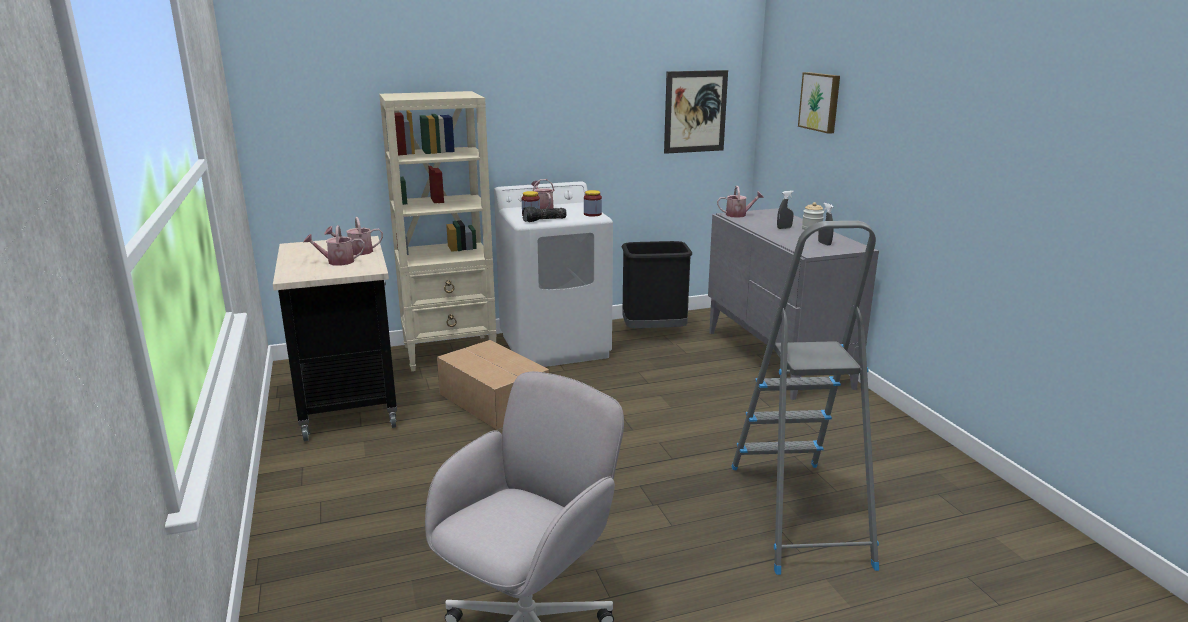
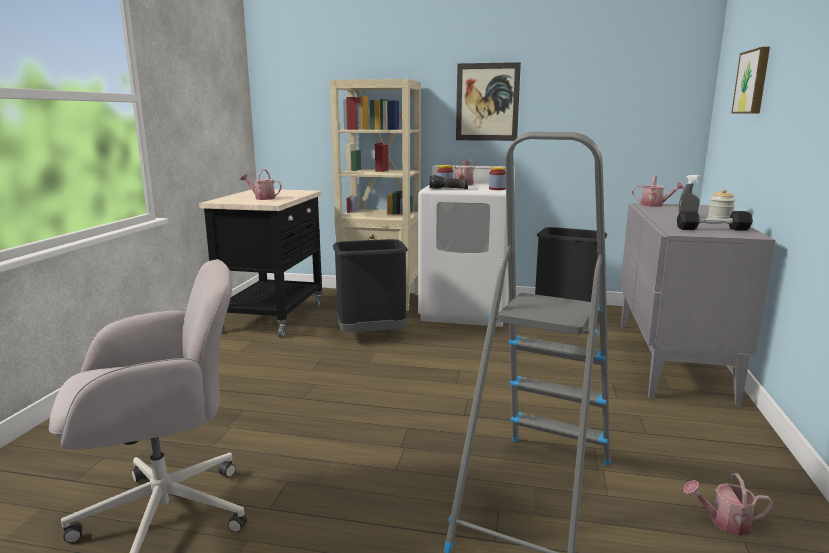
camera: 30 degrees right, 5 degrees down
(356, 252) = (286, 195): watering can -> watering can (724, 522)
(493, 400) = (372, 336): cardboard box -> black trash can
(695, 112) = (637, 107): picture -> picture (487, 102)
(824, 244) = (712, 229): grey spray bottle -> black dumbbell

